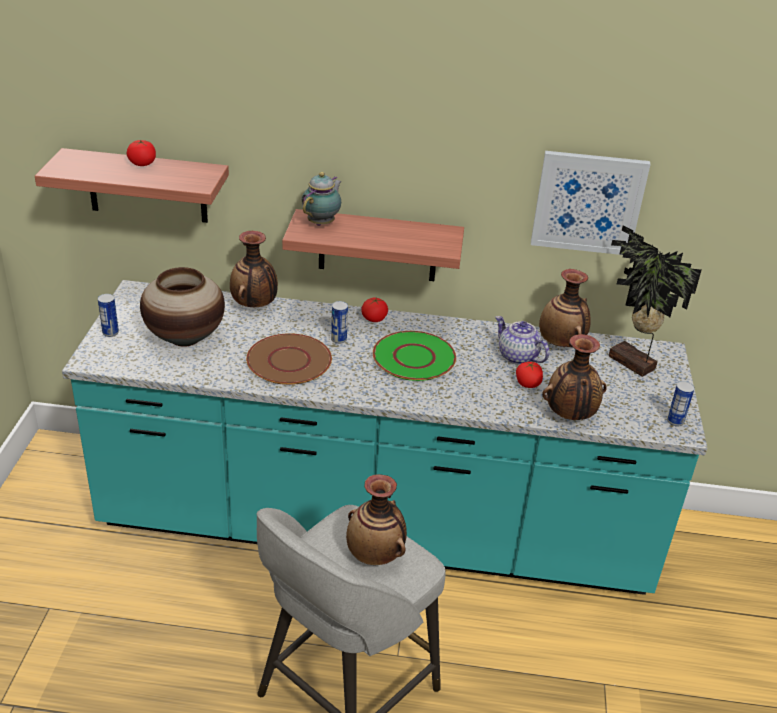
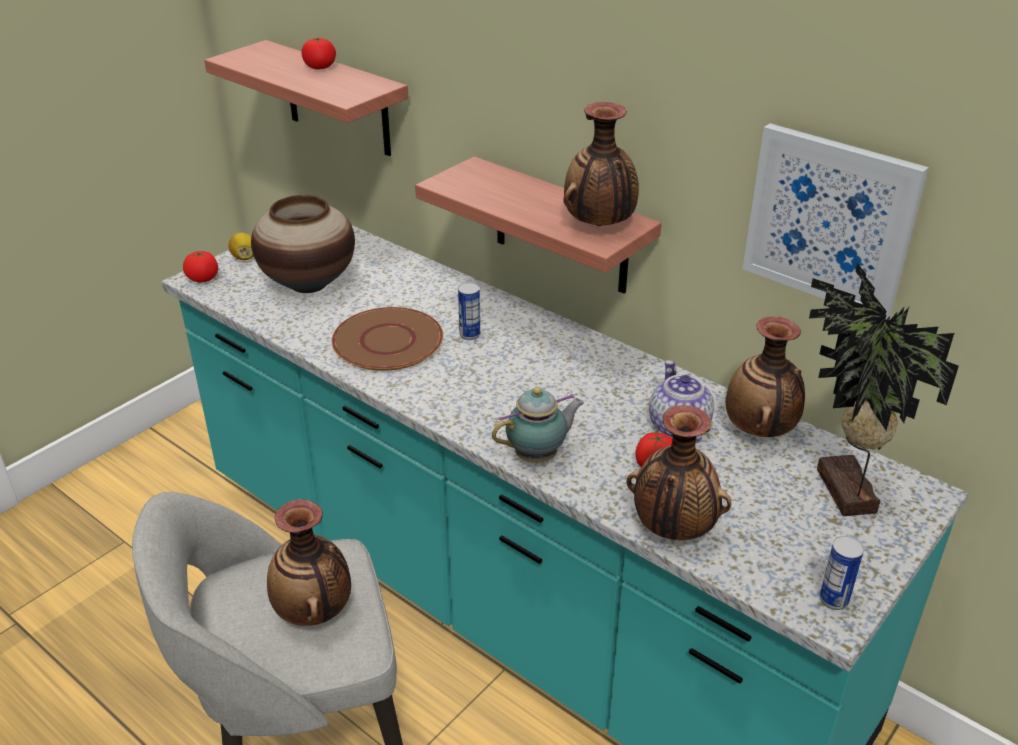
camera: 35 degrees right, 0 degrees up
(110, 333) = (244, 257): can -> lemon
(255, 305) = (417, 271): vase -> vase (599, 225)
(322, 223) = (484, 177): teapot -> teapot (539, 456)
(374, 319) = (537, 324): tomato -> tomato (203, 278)
(414, 357) = (538, 384): green plate -> none

